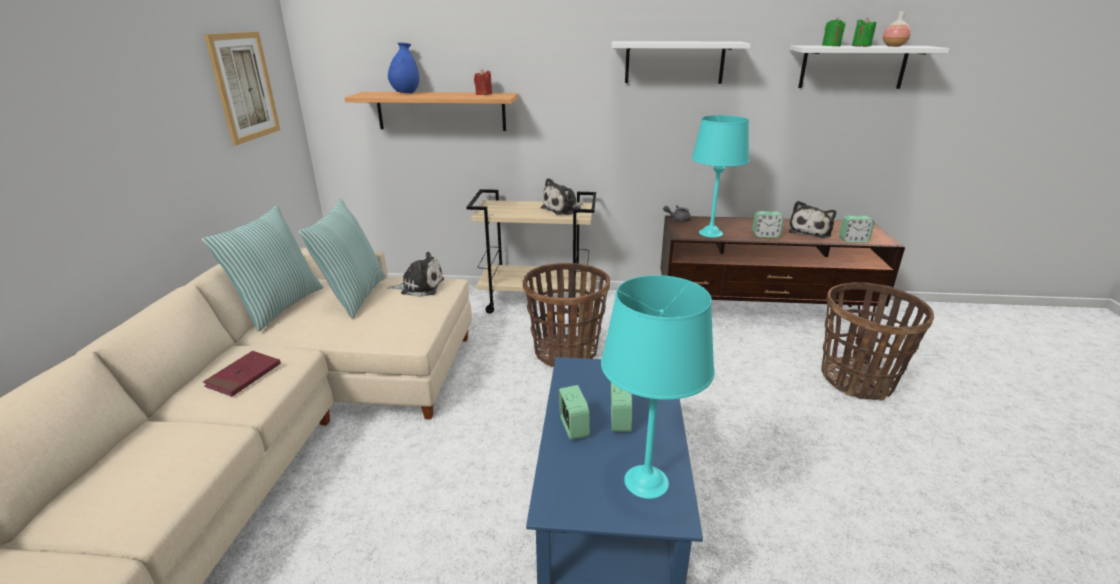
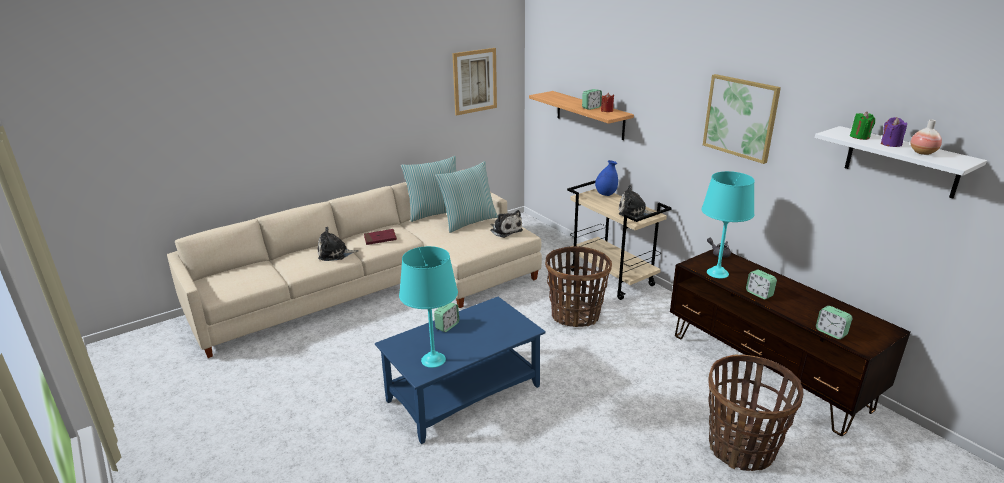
camera: 50 degrees right, 0 degrees up
(405, 93) = (567, 99): blue vase -> blue vase (606, 194)
(620, 421) = (468, 336): alarm clock -> alarm clock (591, 108)
(674, 62) = (740, 117): white shelf -> picture
(810, 231) = (810, 309): plush toy -> plush toy (335, 254)
(861, 46) = (890, 144): green candle -> purple candle

